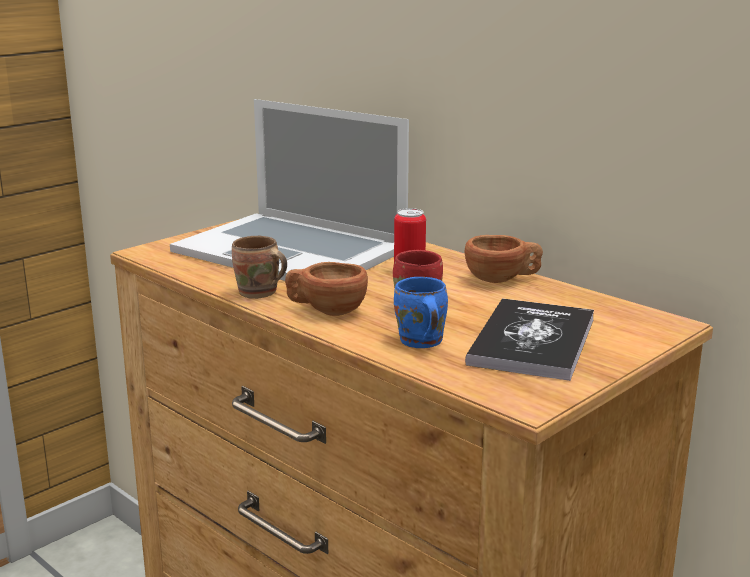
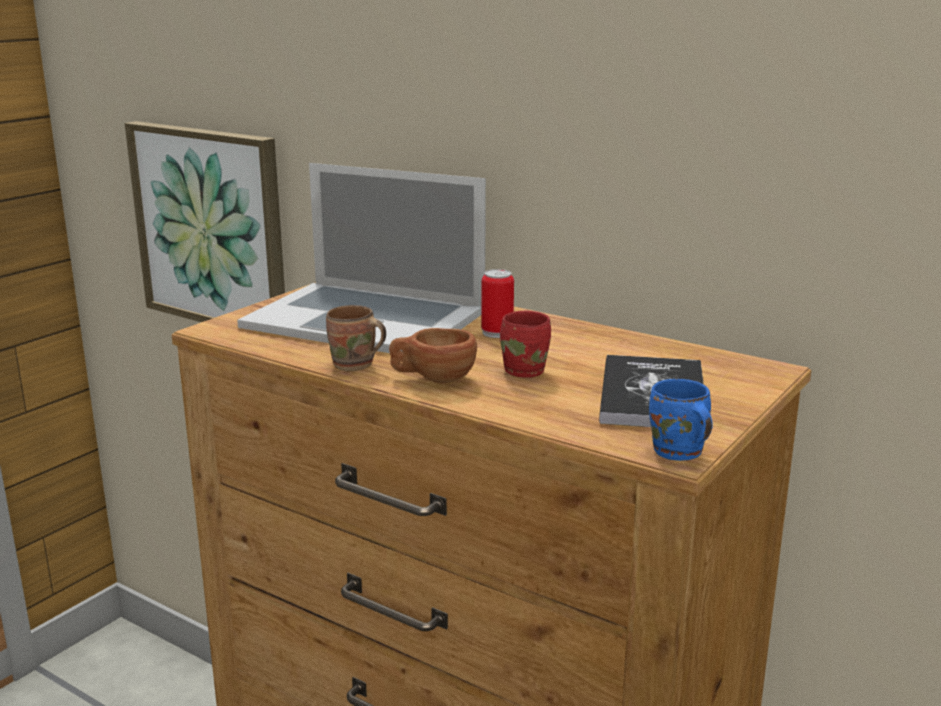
camera: 10 degrees left, 0 degrees up
(188, 157) = (211, 228): none -> picture
(419, 343) = (543, 404): blue mug -> blue mug (677, 454)
(503, 280) = (594, 336): brown cup -> none

